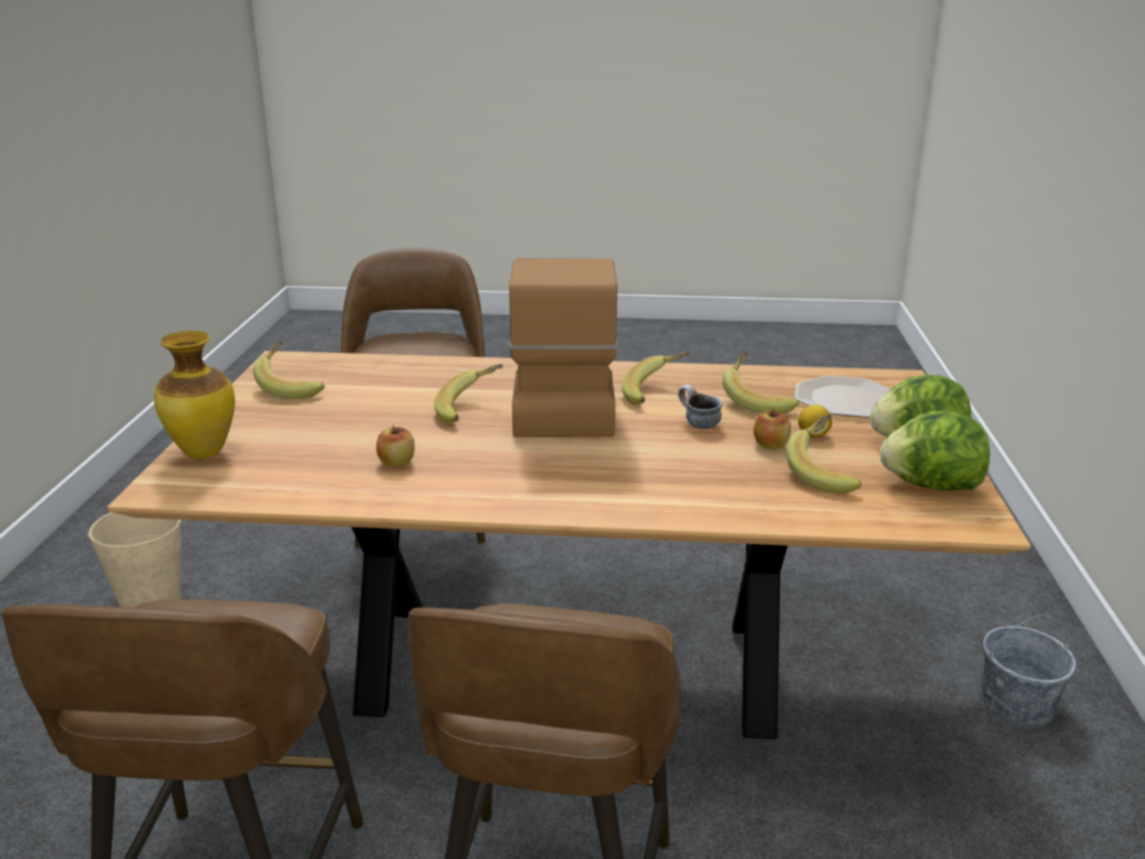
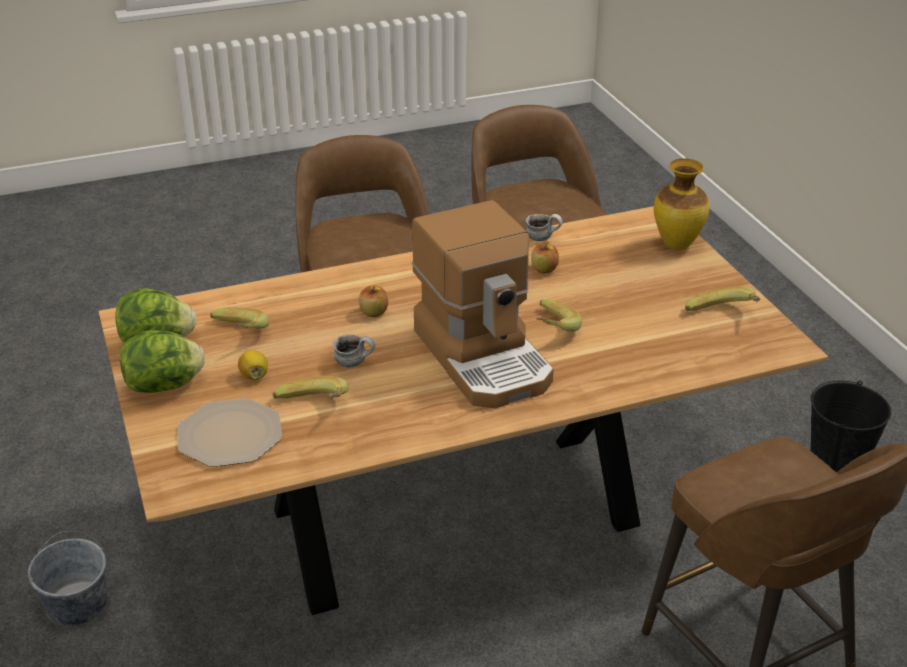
camera: 155 degrees right, 10 degrees up
(151, 601) = (836, 468): beige bucket -> black bucket
(342, 499) = (543, 238): none -> mug
(656, 394) = (411, 393): banana -> none
(771, 445) = (286, 354): apple -> apple (374, 312)

